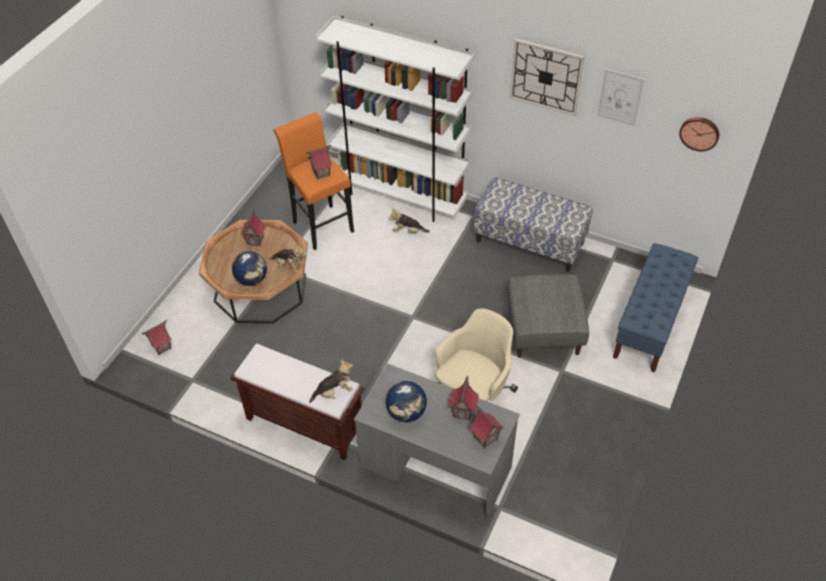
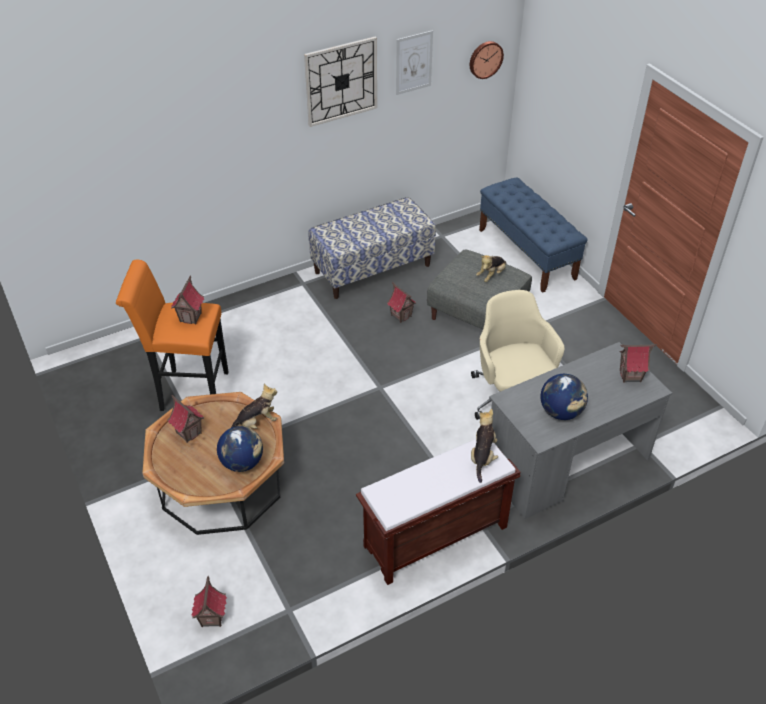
camera: 55 degrees left, 5 degrees down
(400, 196) = (221, 316): white bookcase -> none
(408, 231) = (272, 335): plush toy -> plush toy (491, 275)
(463, 412) = (589, 374): toy house -> toy house (401, 315)

